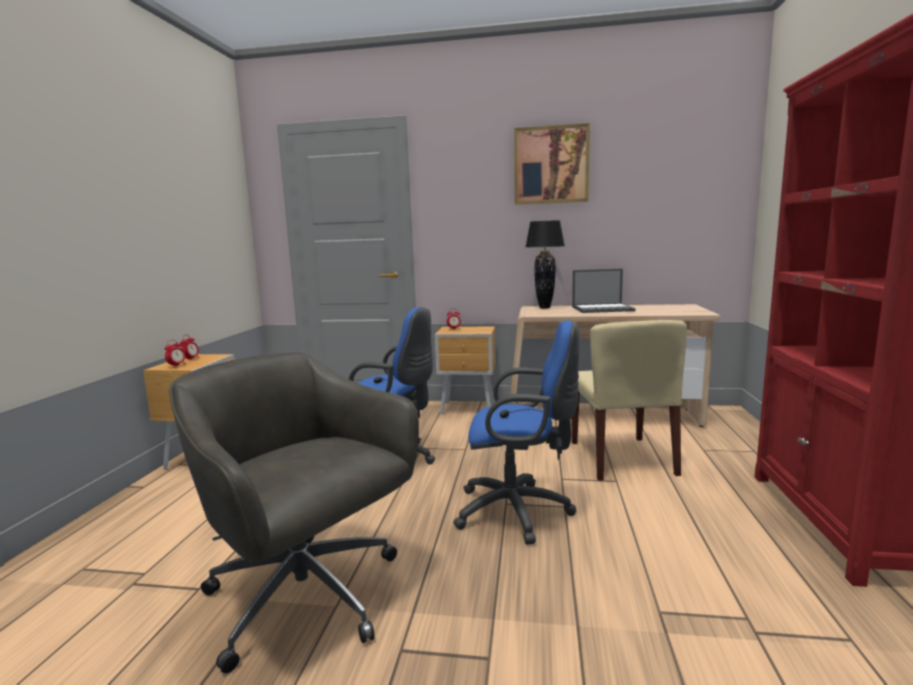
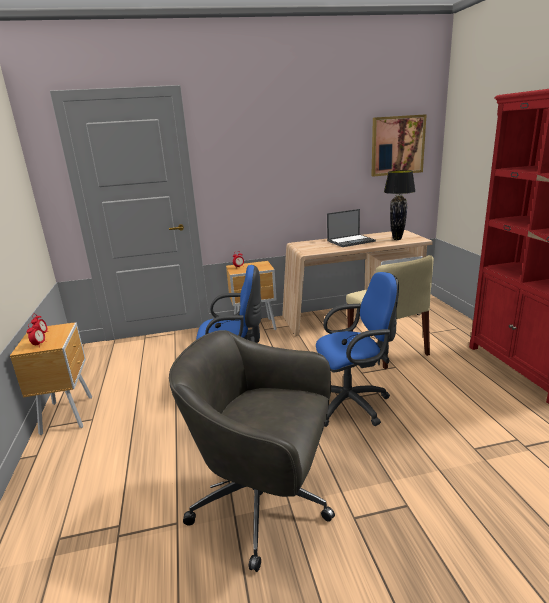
camera: 20 degrees left, 10 degrees up
(544, 308) = (308, 243): black table lamp -> black table lamp (397, 239)
(551, 165) = (304, 130): picture -> picture (397, 145)

